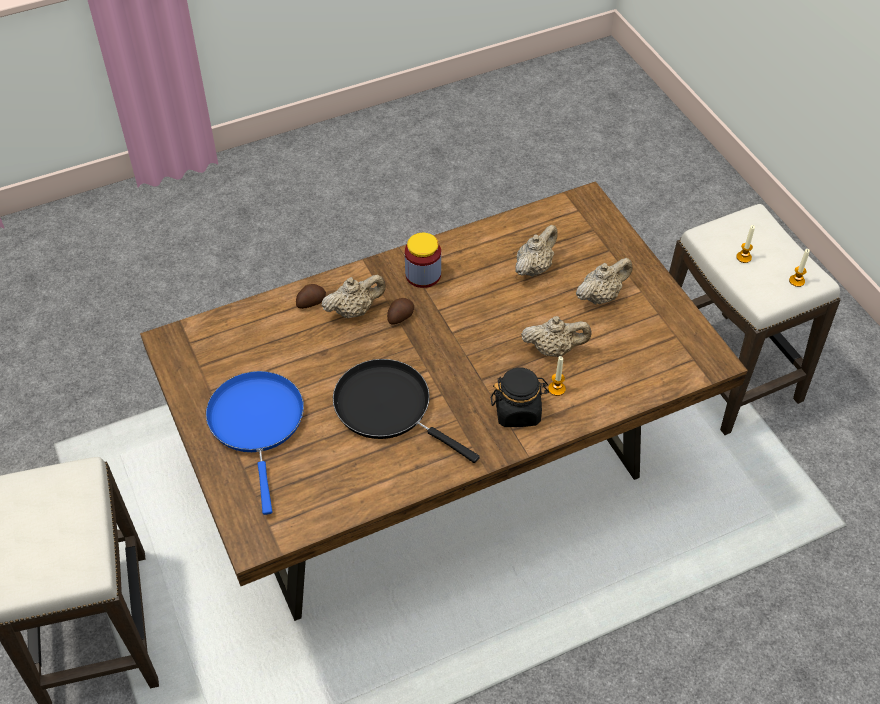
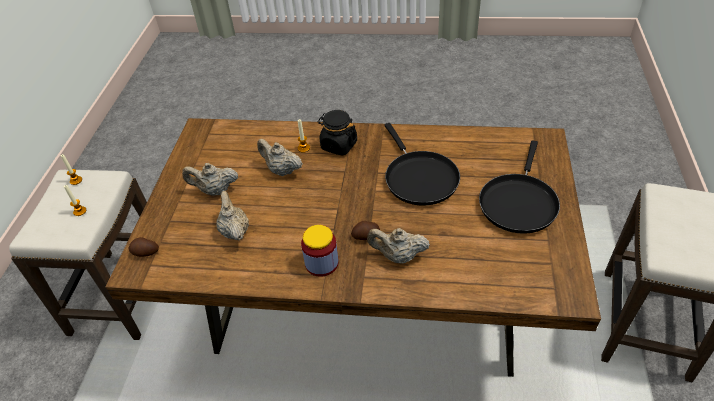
camera: 145 degrees left, 5 degrees down
(257, 423) = (518, 202): blue frying pan -> black frying pan
(310, 302) = (430, 280): potato -> potato (145, 253)
(534, 267) = (235, 231): beige teapot -> beige teapot turned 90 degrees clockwise

